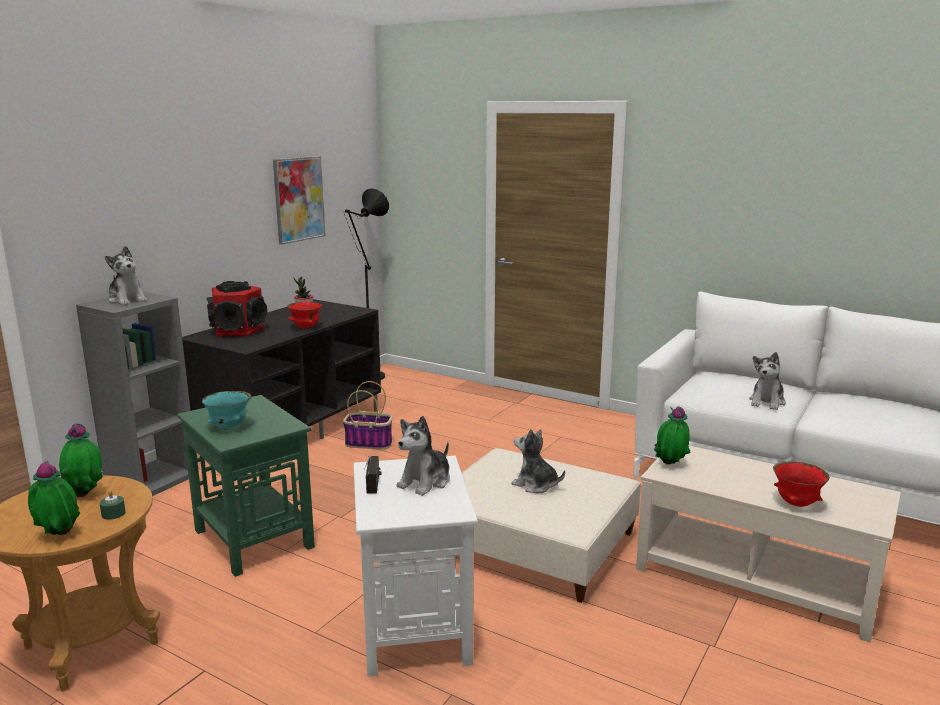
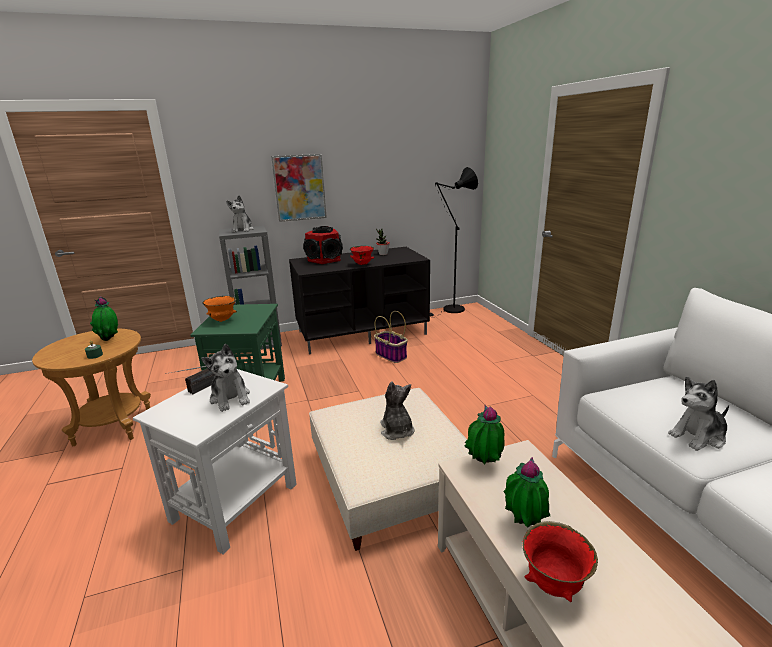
camera: 40 degrees right, 5 degrees up
(58, 536) = (57, 359): potted plant -> potted plant (523, 524)
(229, 427) = (222, 320): turquoise bowl -> orange bowl
(299, 199) = (400, 172): picture -> picture (299, 188)
(425, 482) = (230, 398): plush toy -> plush toy turned 105 degrees counterclockwise

